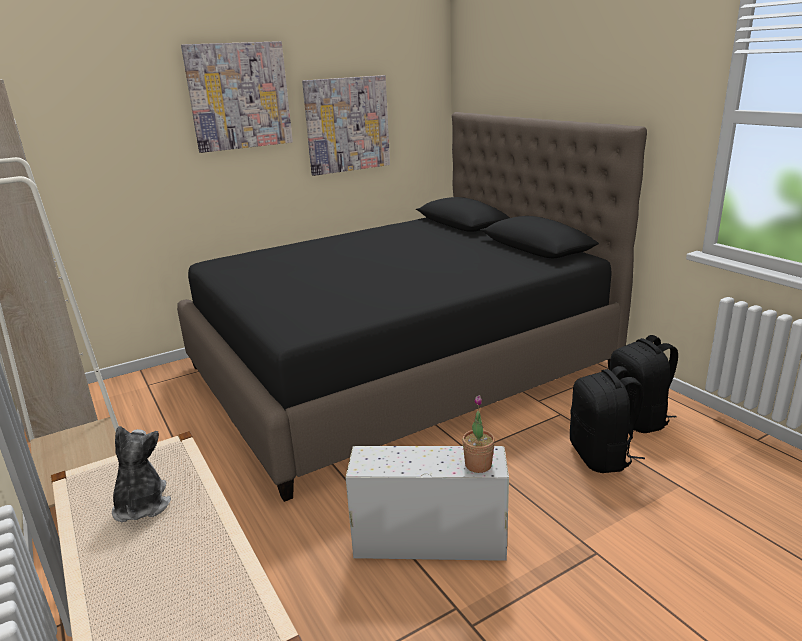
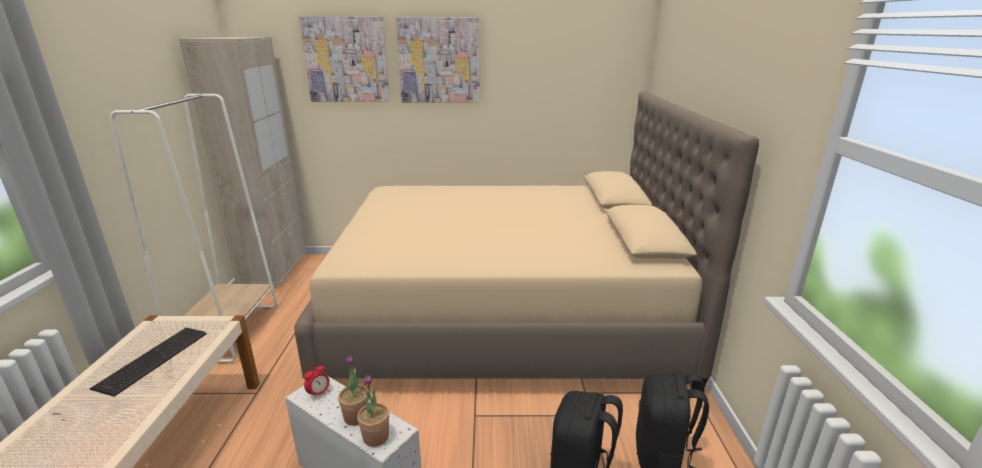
camera: 30 degrees right, 0 degrees up
(142, 505) = (150, 359): plush toy -> keyboard
(347, 124) = (534, 92): picture -> picture (346, 60)
(376, 460) = (319, 393): none -> alarm clock
(399, 367) = (503, 313): black bed -> beige bed
(439, 460) = (356, 417): none -> potted plant

